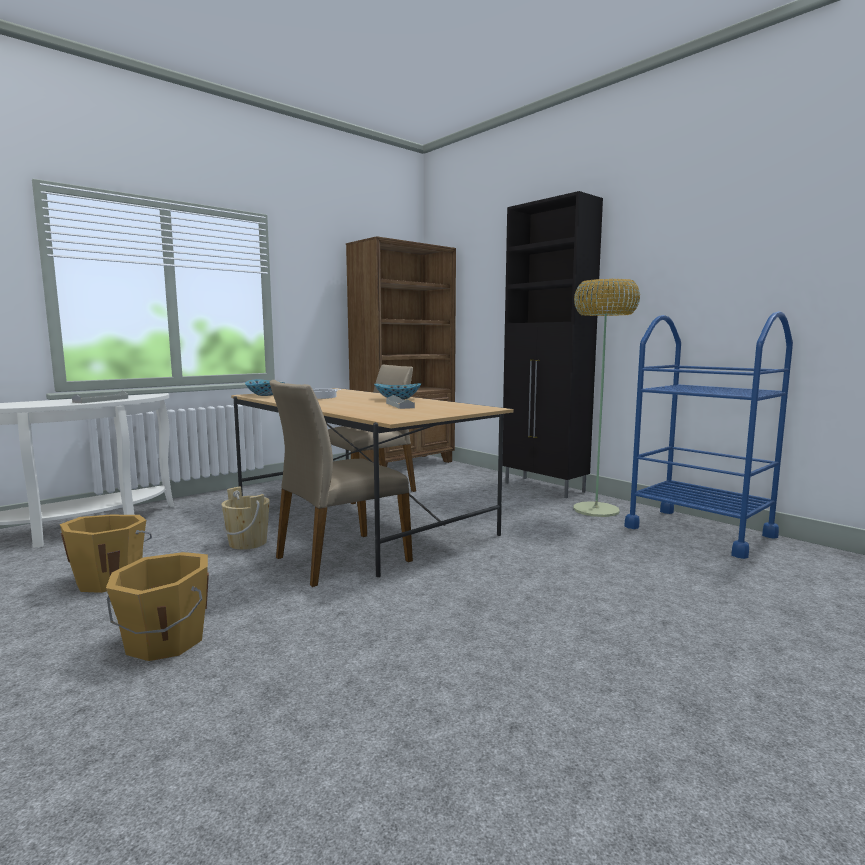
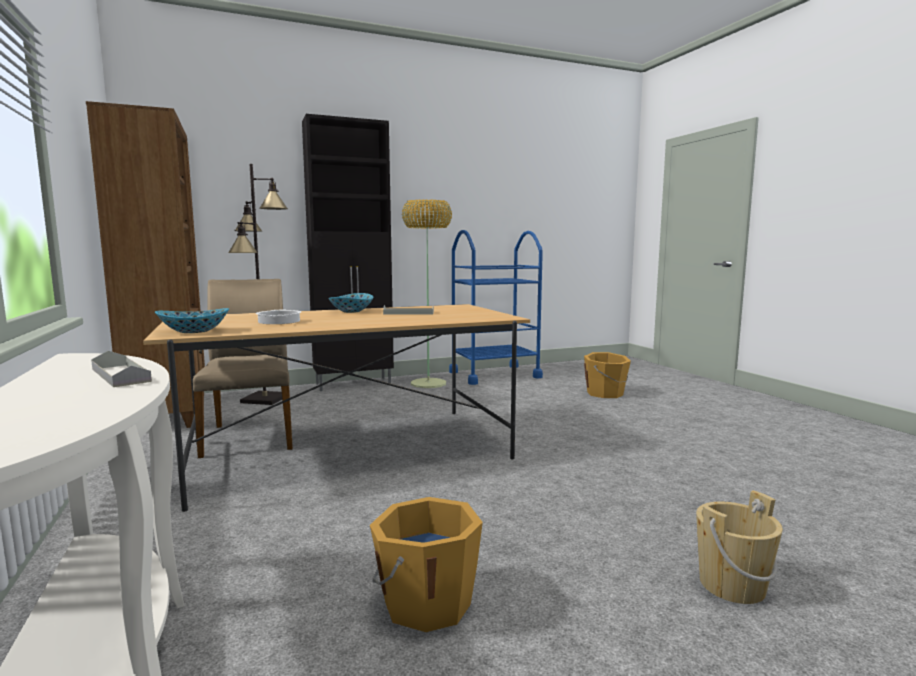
camera: 70 degrees left, 0 degrees up
(164, 641) = (617, 551): orange bucket -> orange bucket (605, 393)
(248, 543) = (368, 508): beige bucket -> beige bucket (732, 585)
(341, 559) = (461, 468): beige chair -> none
(460, 475) = (265, 399): none -> black floor lamp

